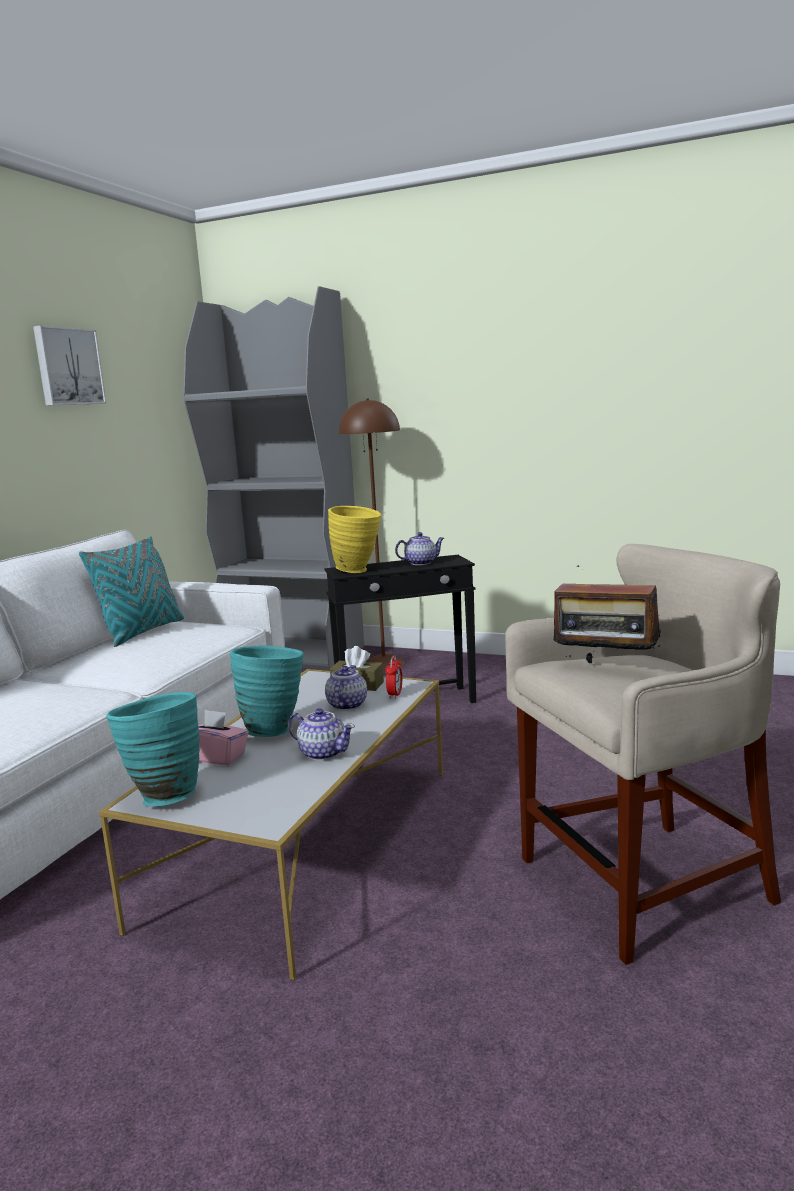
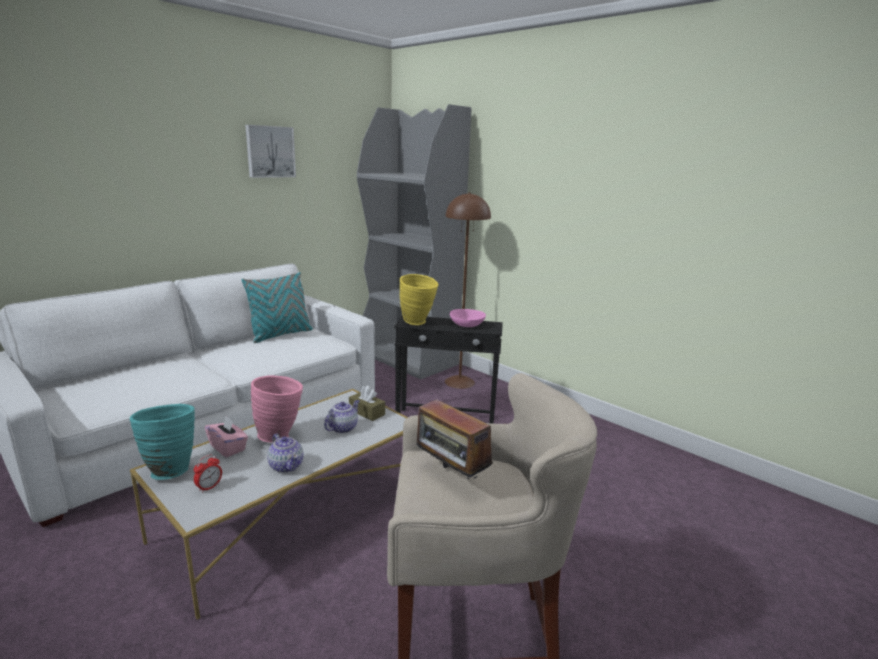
camera: 20 degrees right, 5 degrees up
(274, 730) = (280, 436): turquoise vase -> pink vase
(395, 695) = (380, 428): alarm clock -> alarm clock (209, 487)
(421, 563) = (467, 325): teapot -> pink bowl

